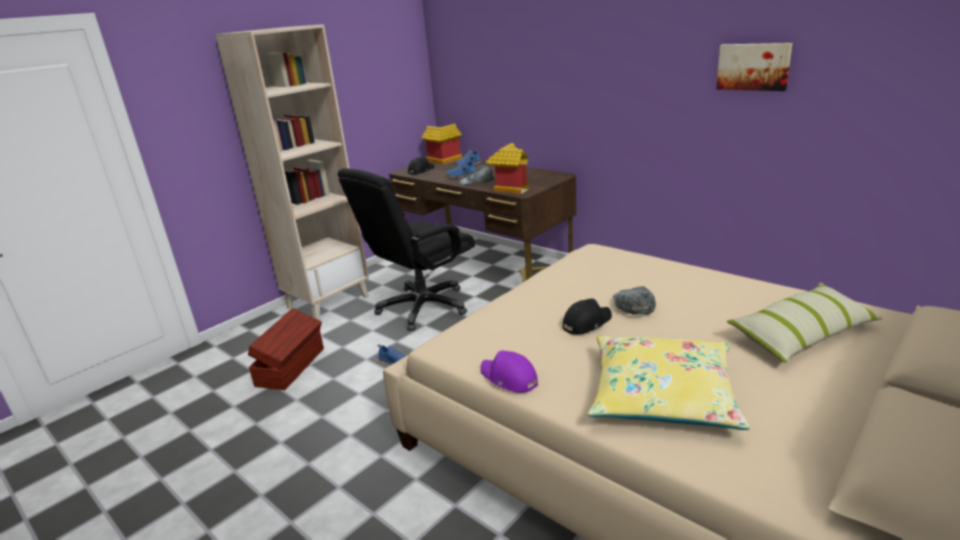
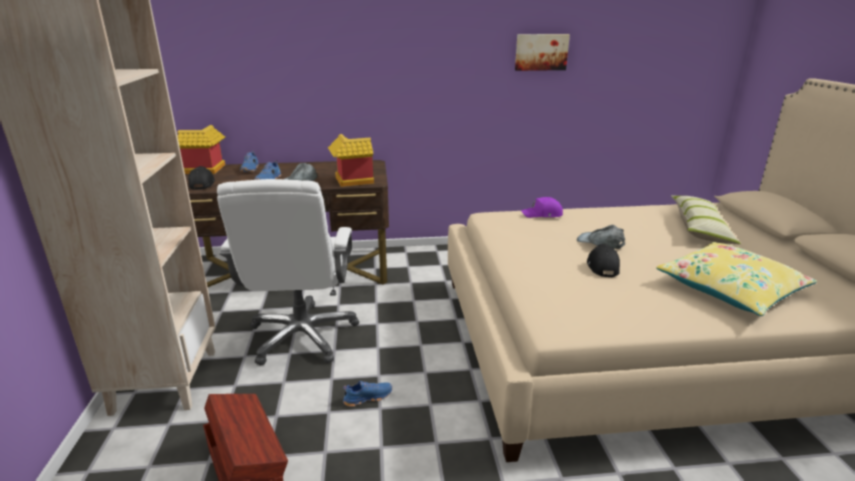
camera: 50 degrees left, 0 degrees up
(422, 307) = (302, 336): black office chair -> white office chair
(508, 378) = (649, 325): purple cap -> purple cap (542, 214)

